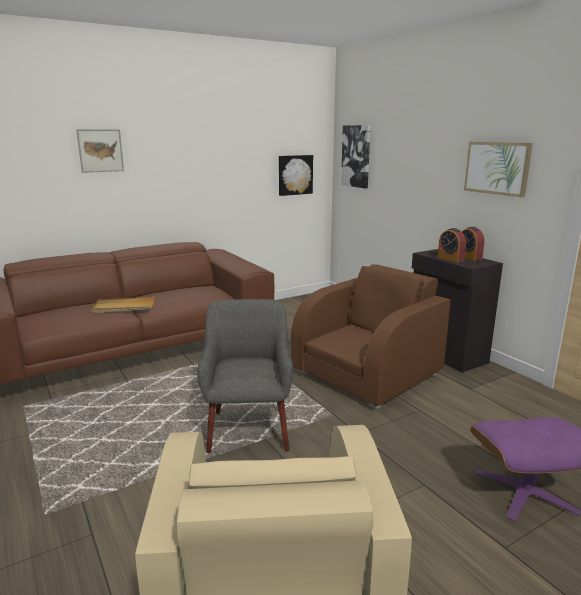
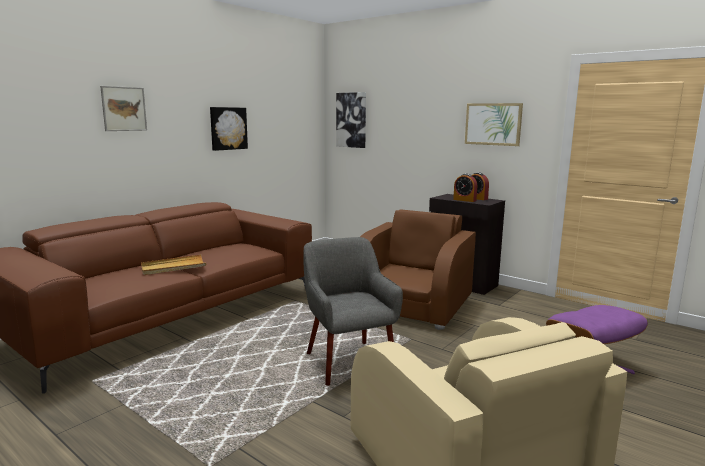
camera: 20 degrees left, 5 degrees down
(295, 175) = (295, 137): picture -> picture (228, 128)

